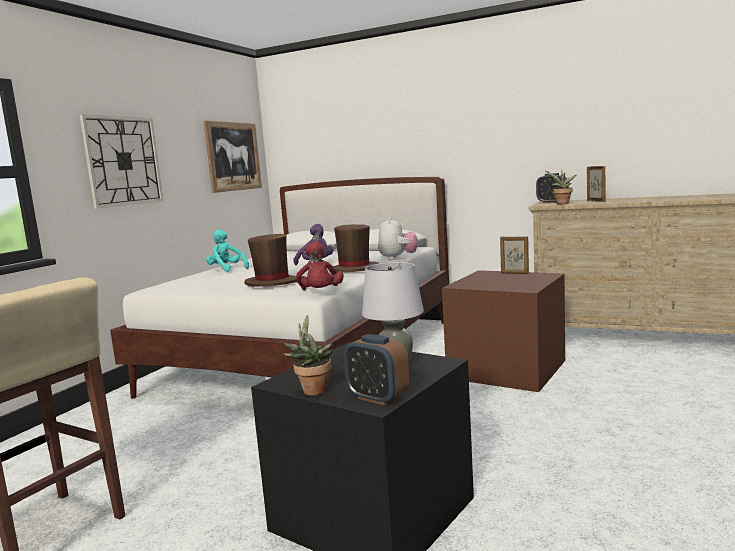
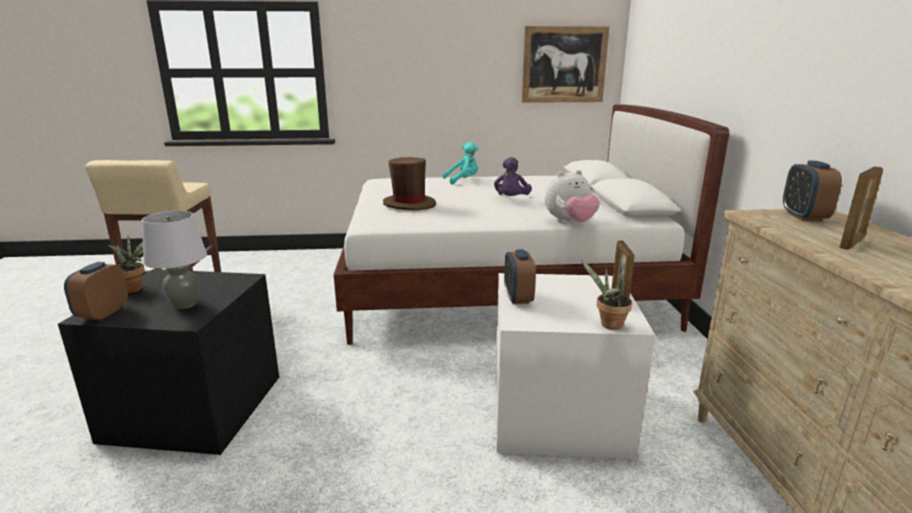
camera: 60 degrees right, 10 degrees up
(123, 161) = (414, 67): wall clock -> none
(226, 269) = (463, 181): turquoise plush toy -> turquoise plush toy turned 60 degrees clockwise
(320, 293) = (372, 227): red plush toy -> none
(354, 269) = (490, 217): brown hat -> none
(492, 287) = (518, 298): none -> alarm clock
(509, 369) = (560, 413): brown storage box -> white storage box
(562, 204) = (777, 224): potted plant -> potted plant (608, 325)

